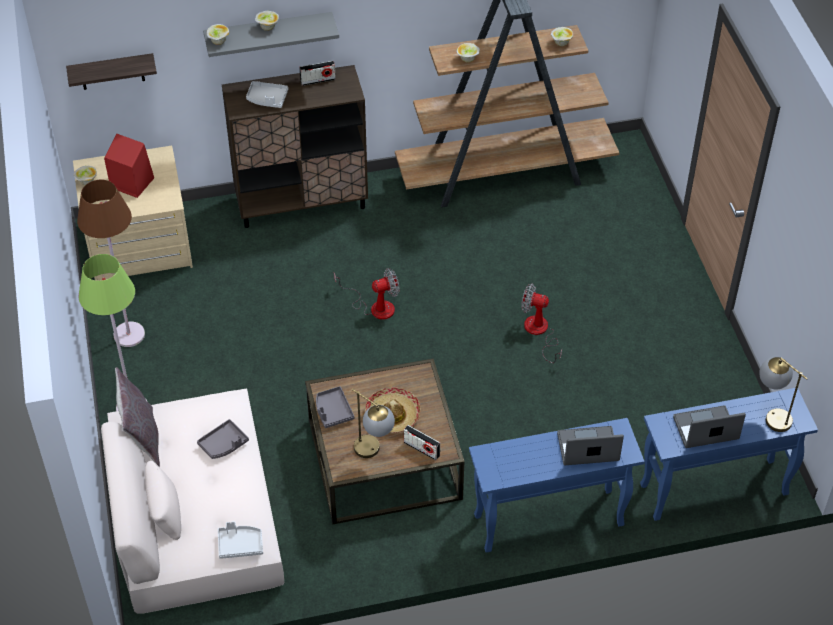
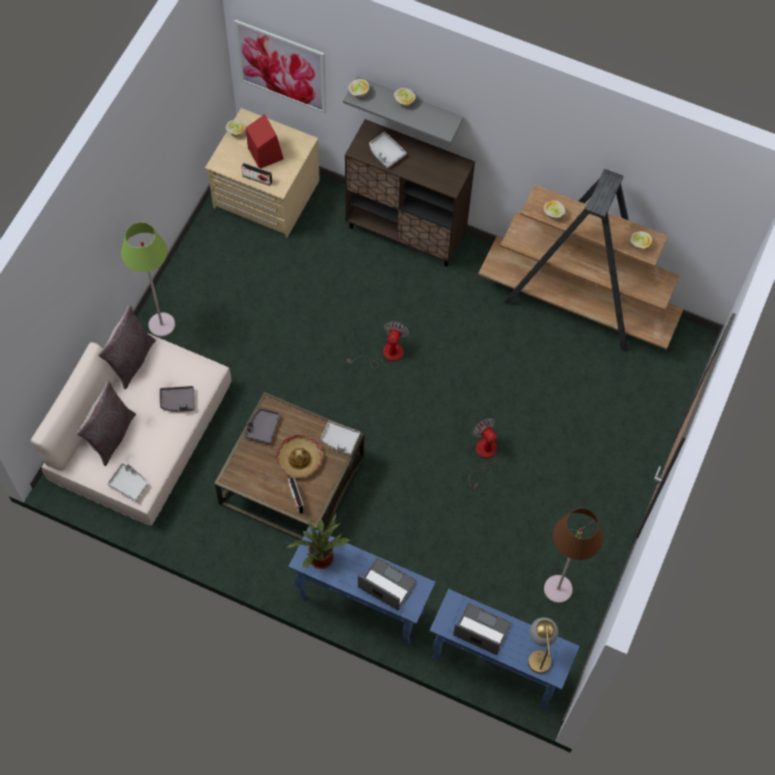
camera: 35 degrees right, 15 degrees up
(112, 72) = (281, 66): shelf -> picture
(129, 335) = (203, 264): brown floor lamp -> brown floor lamp (558, 589)
(181, 515) = (111, 436): none -> grey pillow
(318, 80) = (436, 159): radio -> radio (257, 179)
(374, 452) = (263, 478): table lamp -> none
(375, 306) = (385, 354): fan -> fan turned 90 degrees counterclockwise
(416, 377) = (340, 440): none -> grey tray
(503, 463) = (320, 555): none -> potted plant

